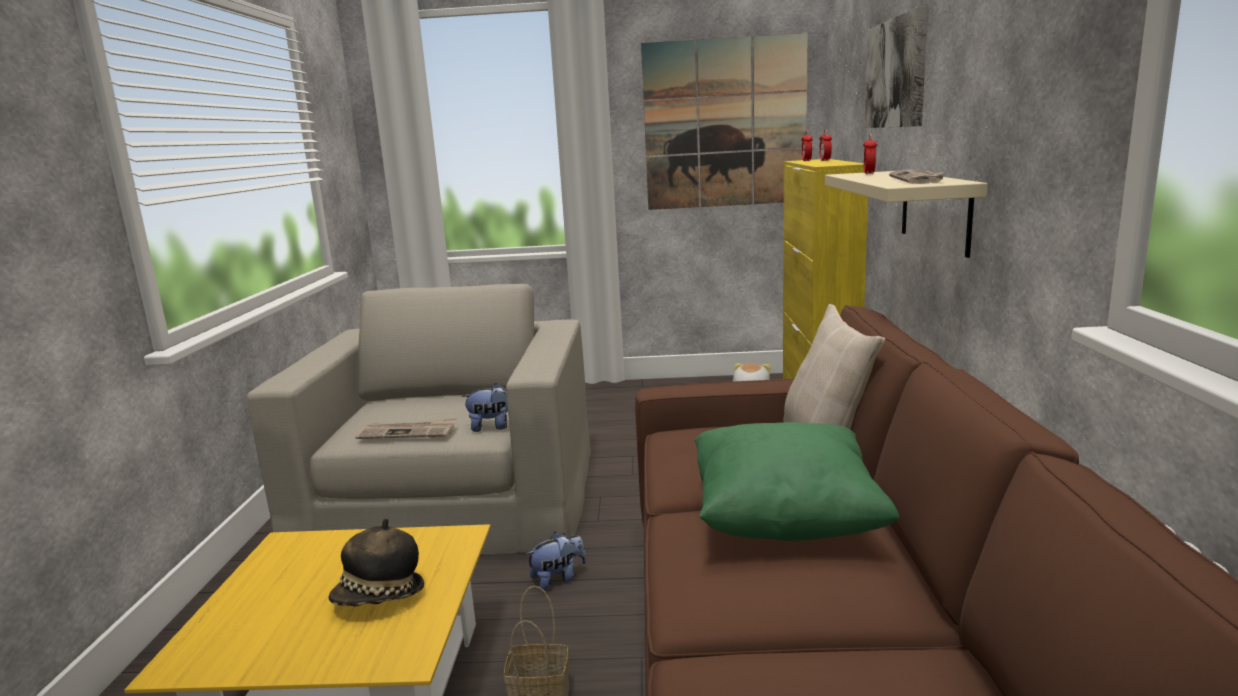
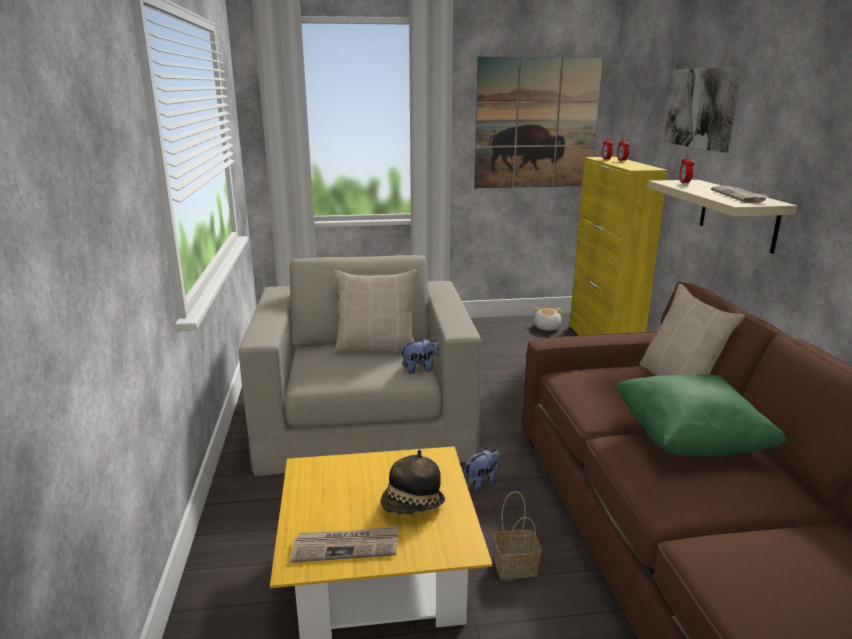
camera: 10 degrees left, 5 degrees up
(408, 432) = (358, 375): newspaper -> newspaper (346, 546)
(456, 401) = (376, 347): none -> beige pillow

